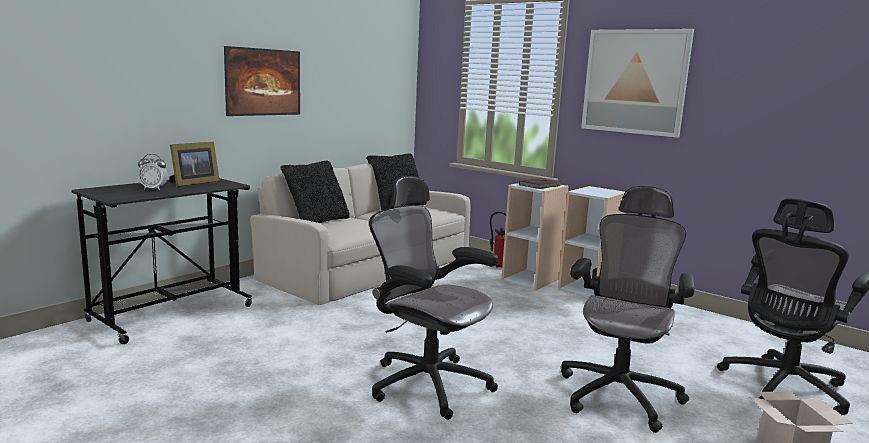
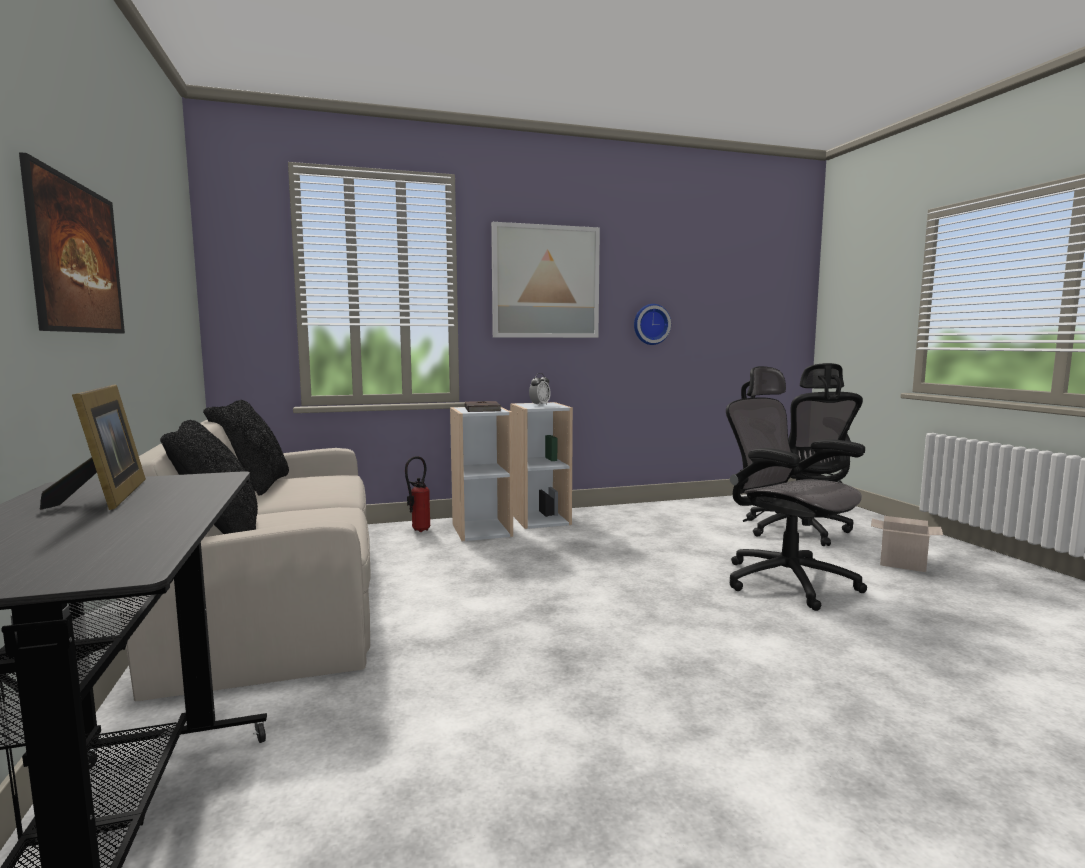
camera: 55 degrees left, 5 degrees down
(153, 189) = (82, 527): alarm clock -> alarm clock (539, 405)
(428, 385) = (715, 664): office chair -> none
(744, 129) = (650, 324): none -> wall clock

